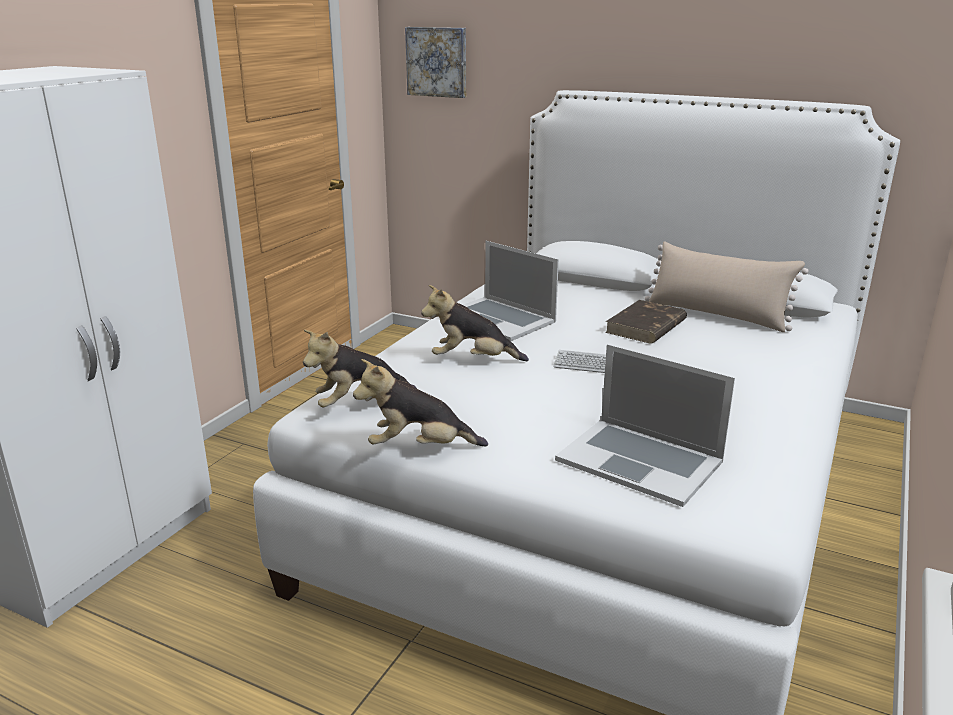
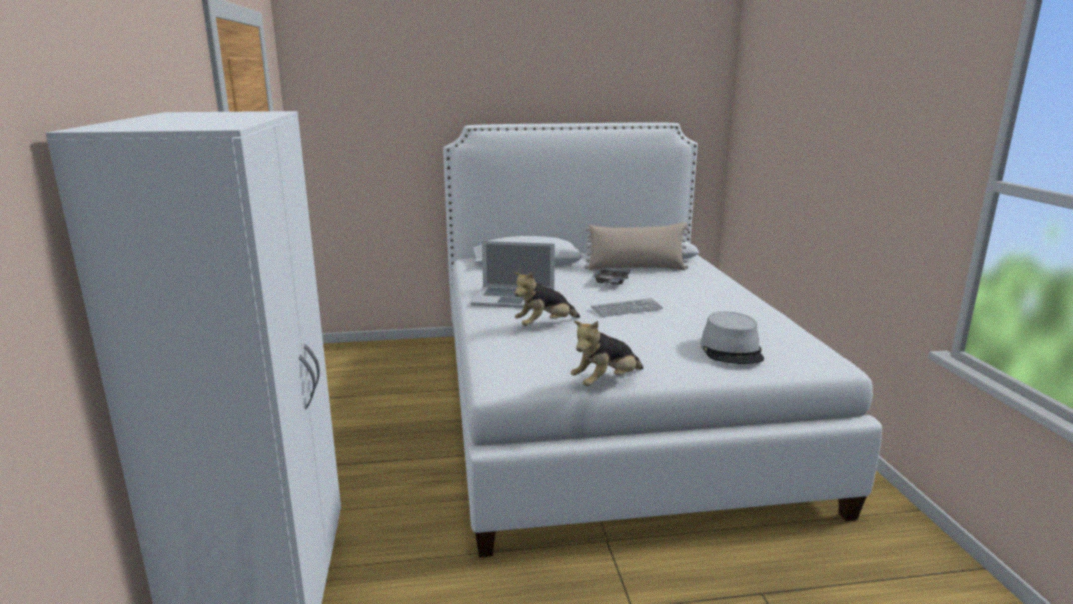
camera: 35 degrees left, 5 degrees down
(360, 404) = (524, 369): plush toy -> none
(437, 62) = (344, 108): picture -> none
(640, 460) = (732, 350): laptop -> grey hat
(645, 327) = (610, 283): brown book -> grey tray

